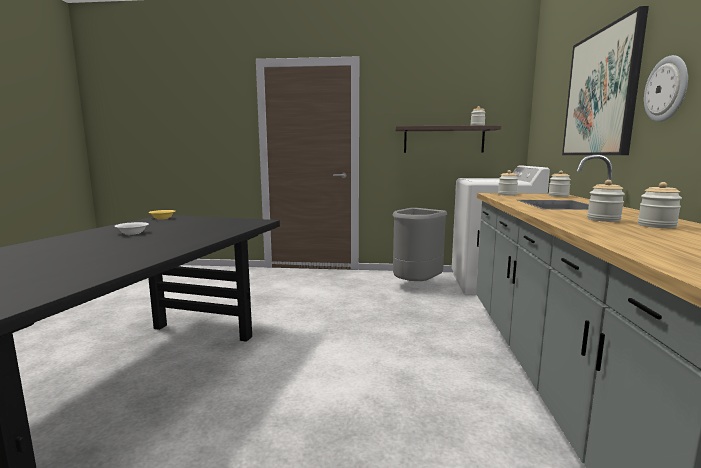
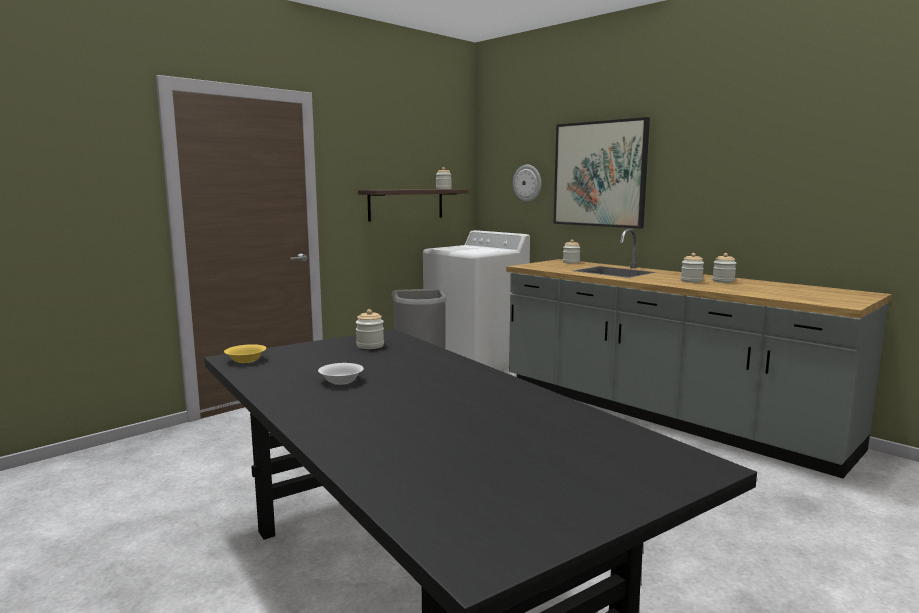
camera: 50 degrees left, 0 degrees up
(507, 194) = (538, 265): jar -> jar (370, 346)
(667, 89) = (678, 183): wall clock -> wall clock (527, 183)

